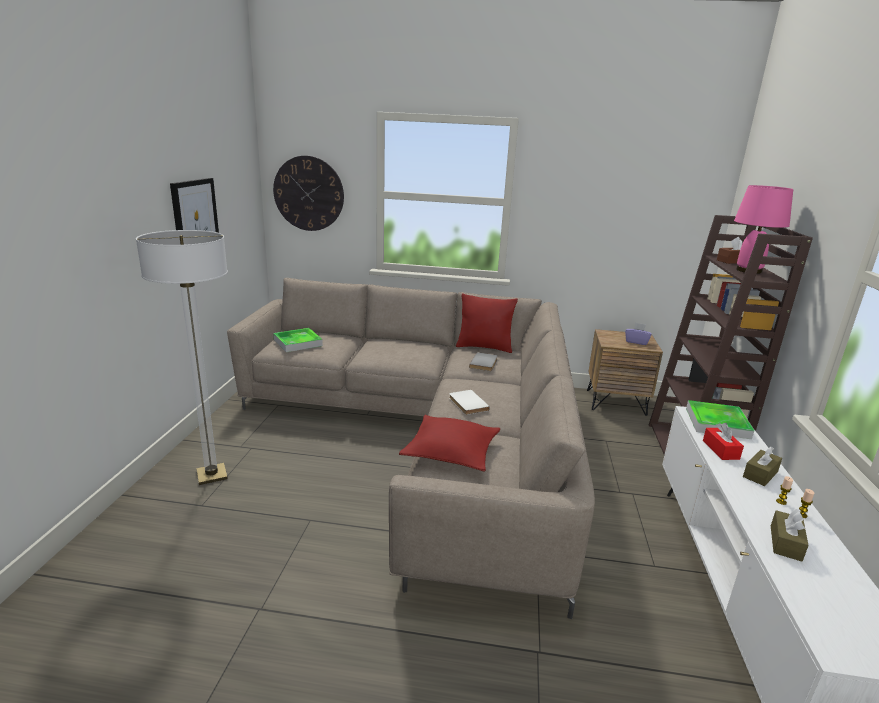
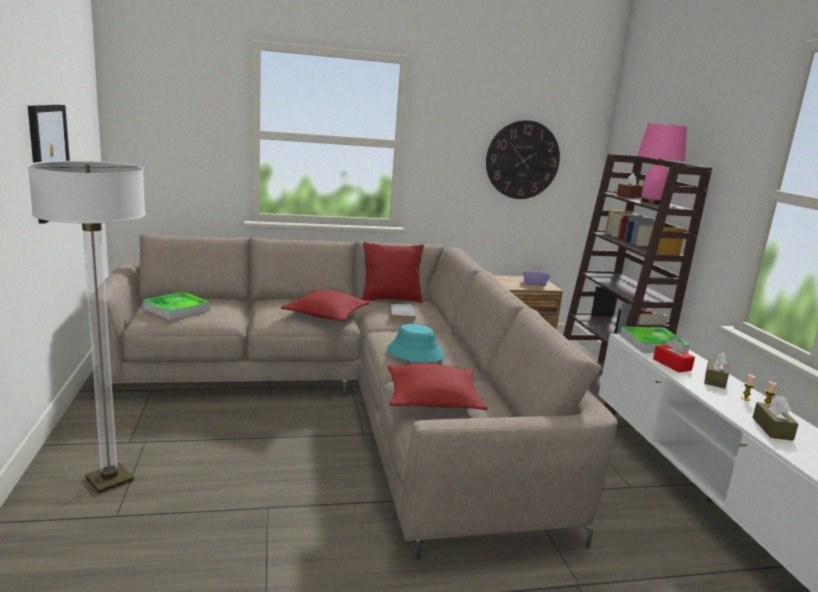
camera: 20 degrees left, 5 degrees down
(308, 193) = (164, 132): wall clock -> wall clock (522, 160)
(415, 358) = (326, 315): none -> red pillow
(467, 404) = (415, 353): white book -> turquoise hat

